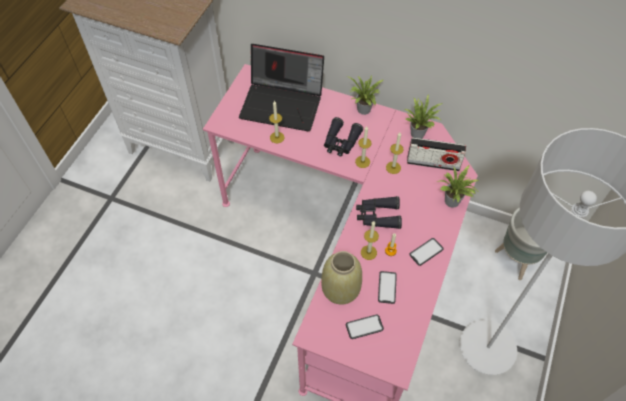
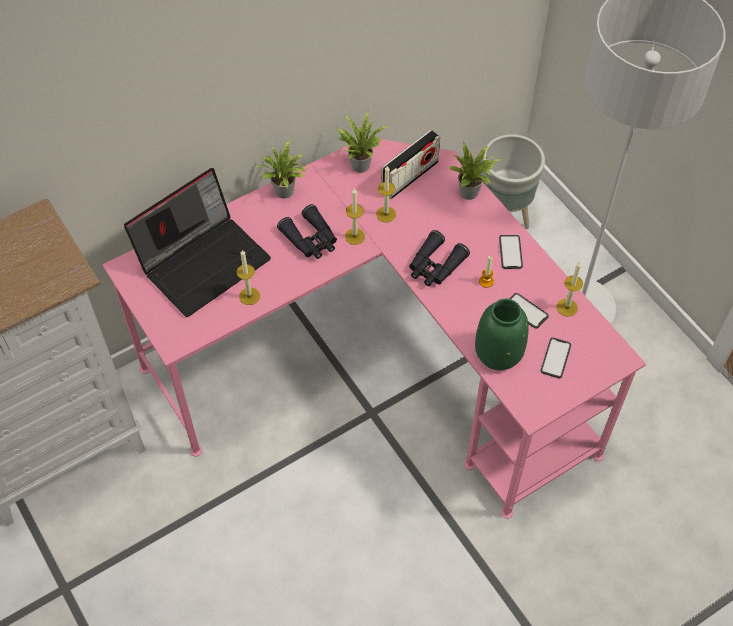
camera: 55 degrees left, 0 degrees up
(340, 290) = (498, 354): beige vase -> green vase
(368, 252) = (473, 301): candle -> candle (567, 307)

